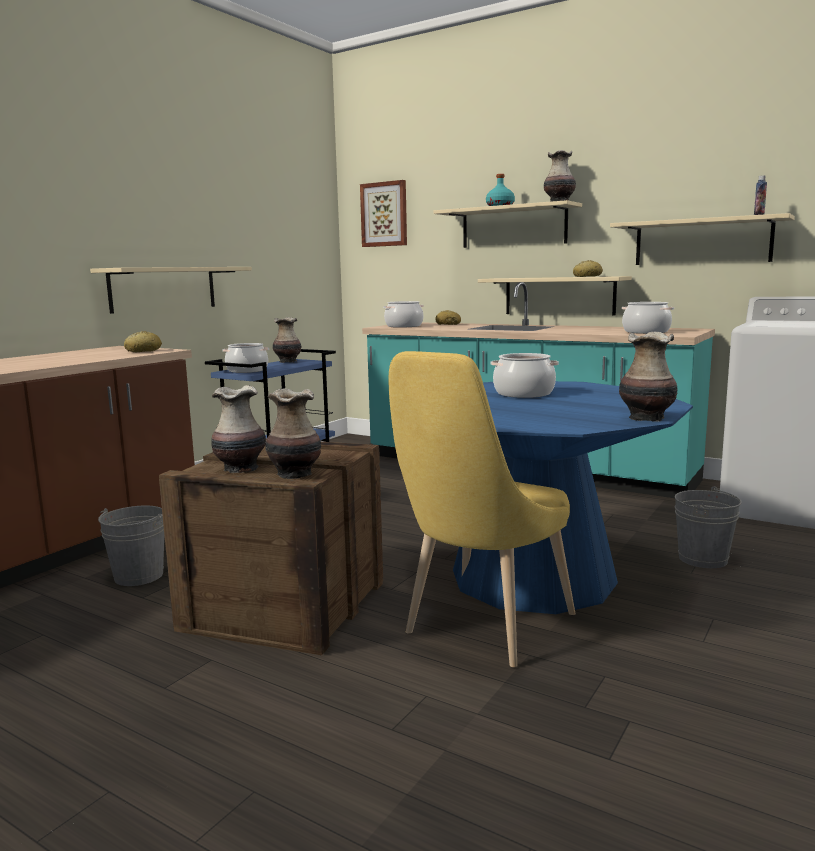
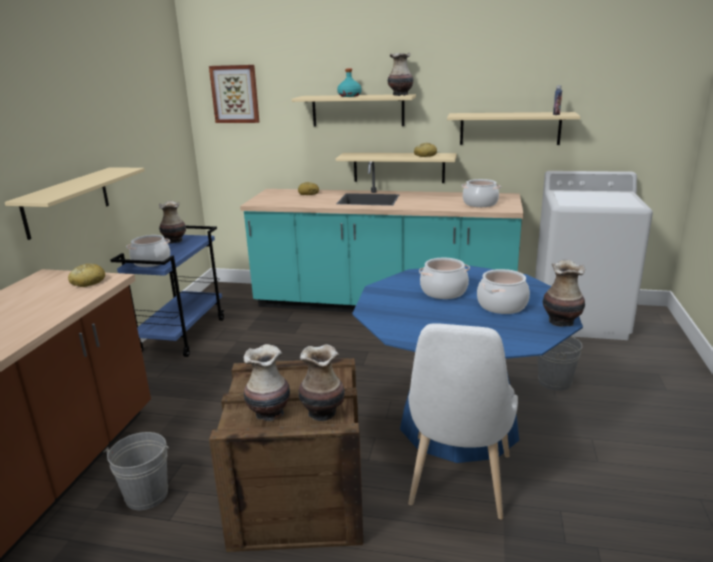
camera: 20 degrees left, 10 degrees up
(403, 326) = (274, 200): cooking pot -> cooking pot (502, 306)
(482, 628) = (457, 485): yellow chair -> white chair

